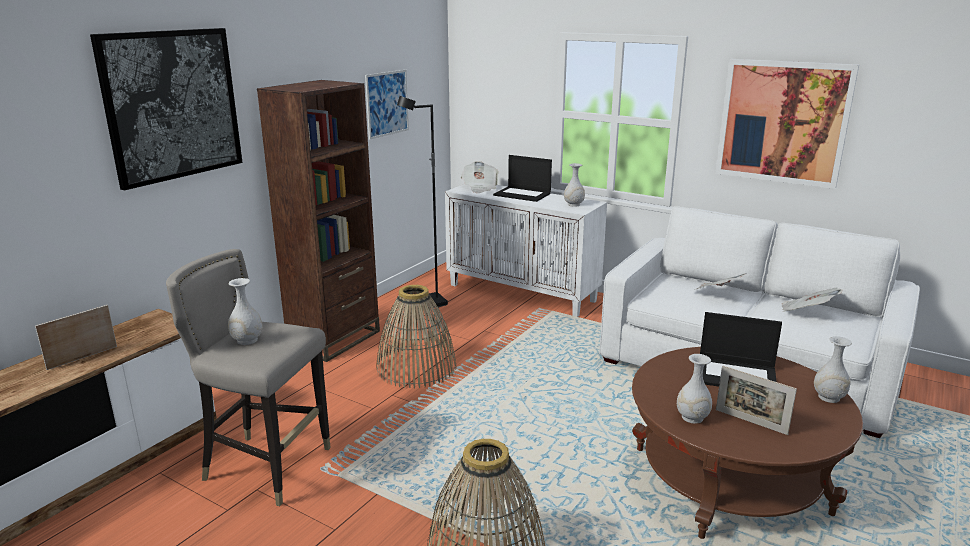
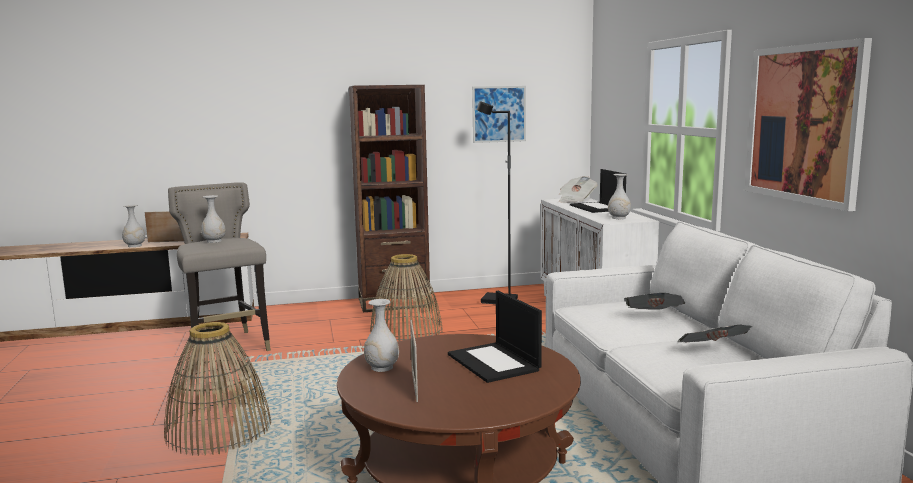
camera: 45 degrees right, 10 degrees down
(172, 105) = (277, 92): picture -> none
(828, 397) = (529, 401): white vase -> white vase (134, 246)

